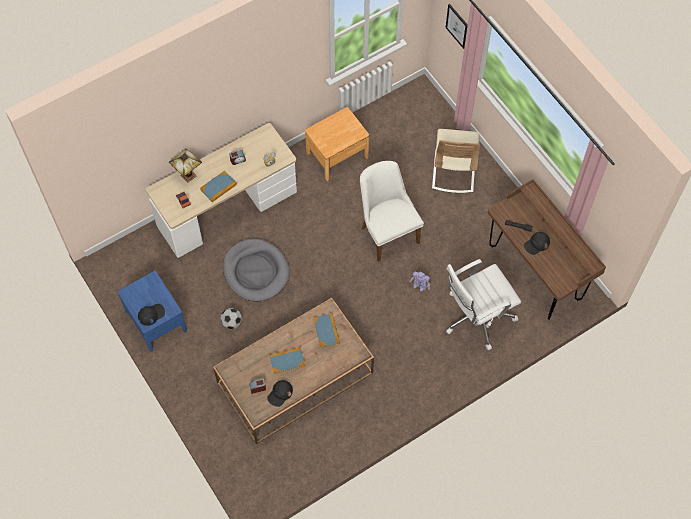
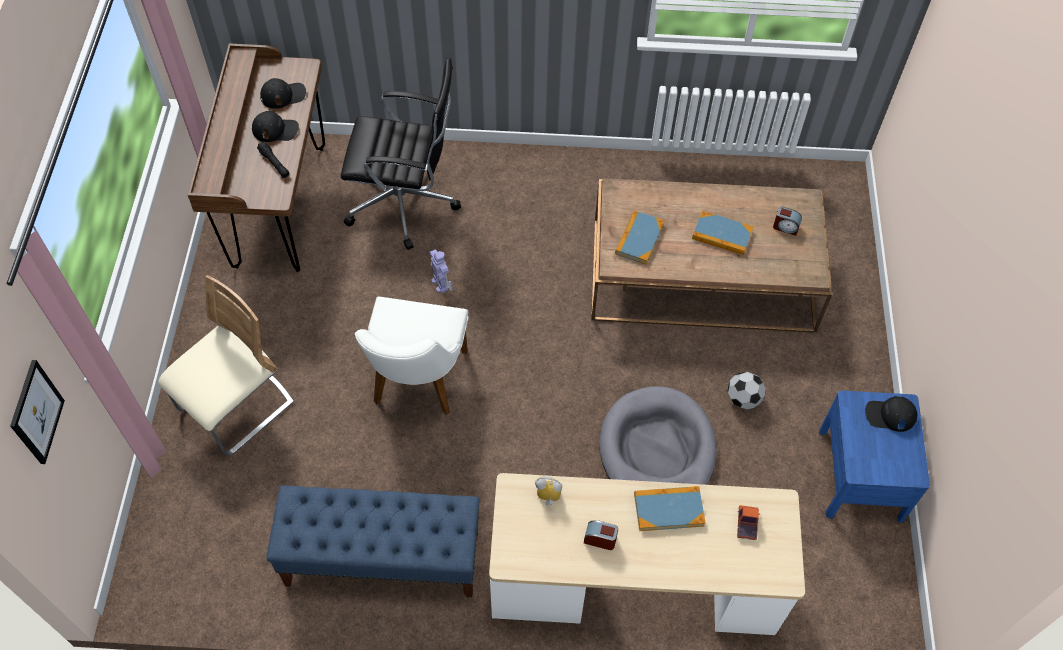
camera: 145 degrees left, 5 degrees down
(188, 176) = (710, 566): table lamp -> none
(280, 394) = (759, 203): black cap -> black cap (283, 95)
(337, 155) = (382, 559): brown nightstand -> blue bench
(476, 317) = (405, 203): white office chair -> black office chair

